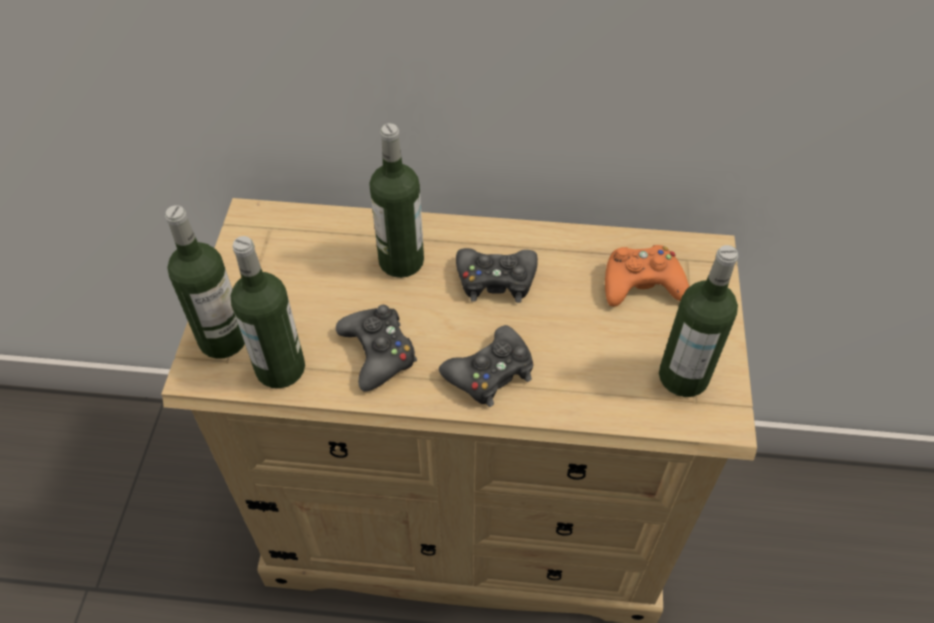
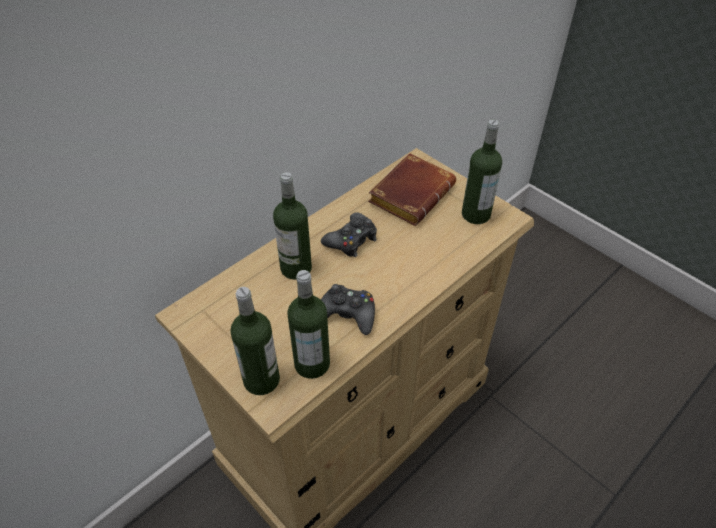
camera: 50 degrees left, 5 degrees down
(490, 373) = (406, 278): black game controller -> none
(641, 284) = (411, 193): orange game controller -> brown book

